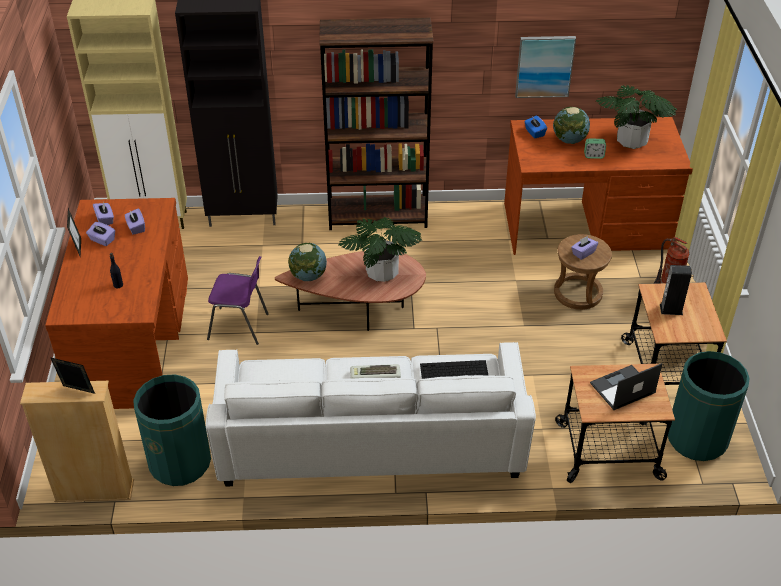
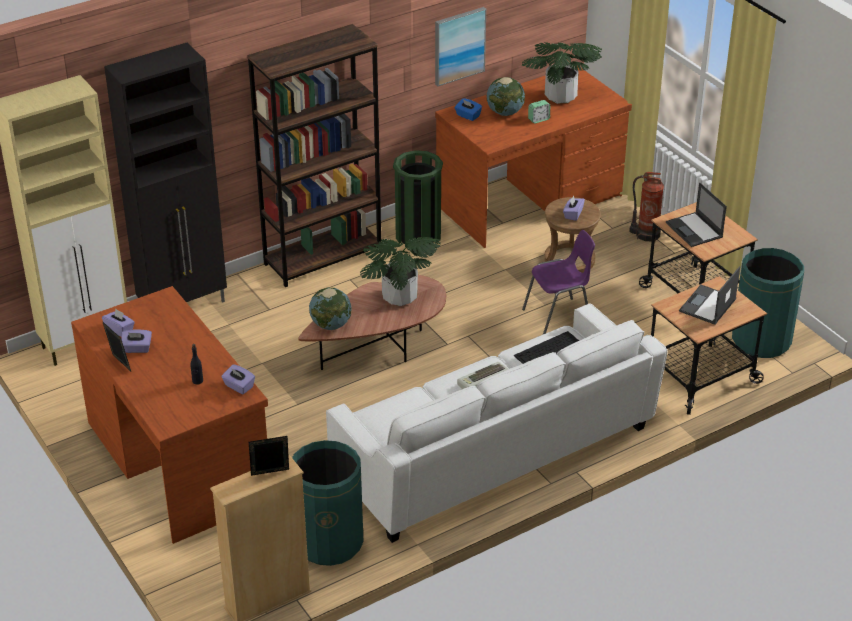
camera: 30 degrees left, 5 degrees down
(136, 227) = (161, 325): purple tissue box -> purple tissue box (238, 386)
(240, 327) = (276, 405): purple chair -> purple chair (559, 317)
(468, 224) = (418, 235): none -> green trash can
(671, 309) = (694, 230): speaker -> laptop

